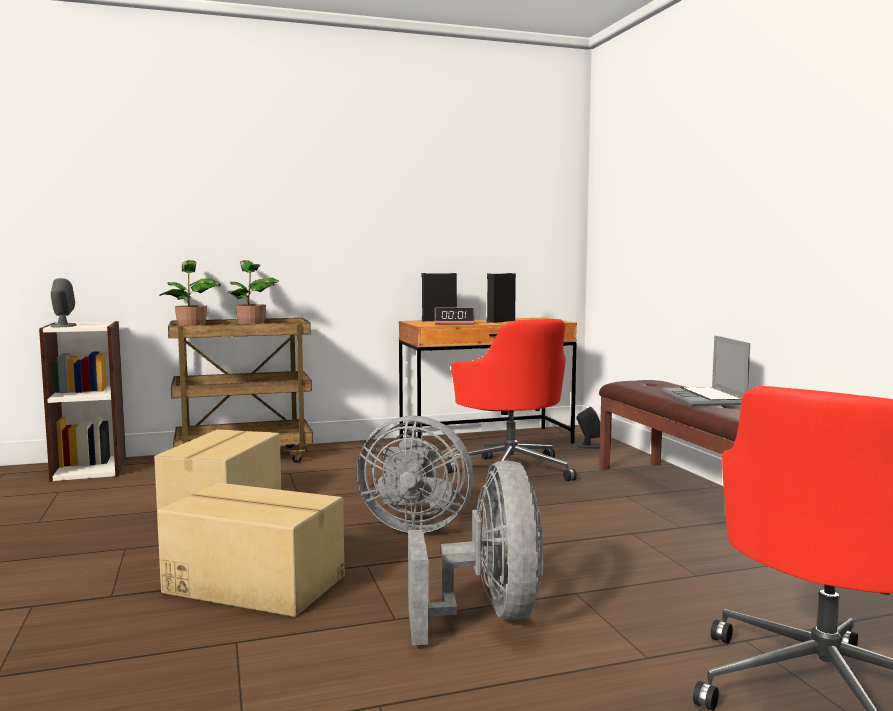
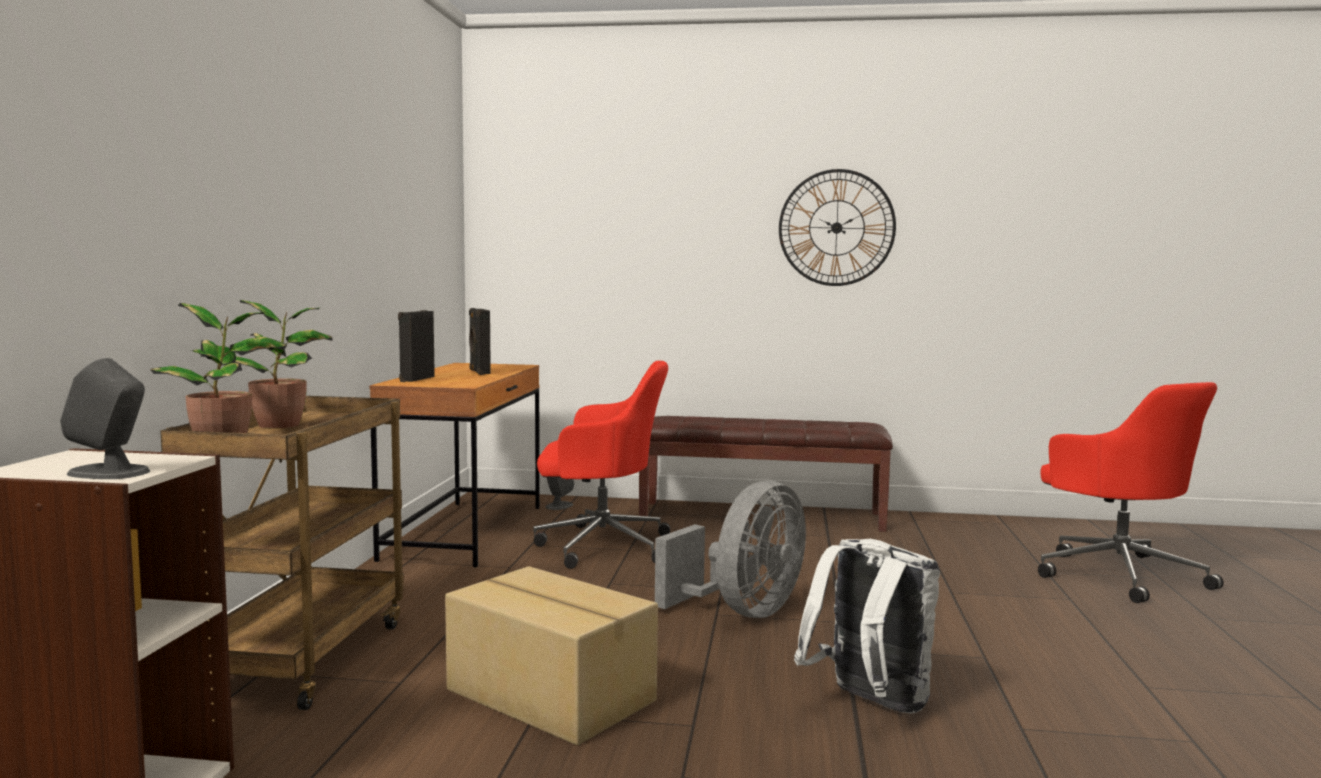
camera: 65 degrees left, 0 degrees up
(255, 583) = (869, 704): cardboard box -> white backpack
(454, 323) = (464, 379): alarm clock -> none
(488, 615) = (986, 625): grey fan -> none
(705, 399) = (771, 422): laptop -> none
(809, 178) = (836, 228): none -> wall clock

